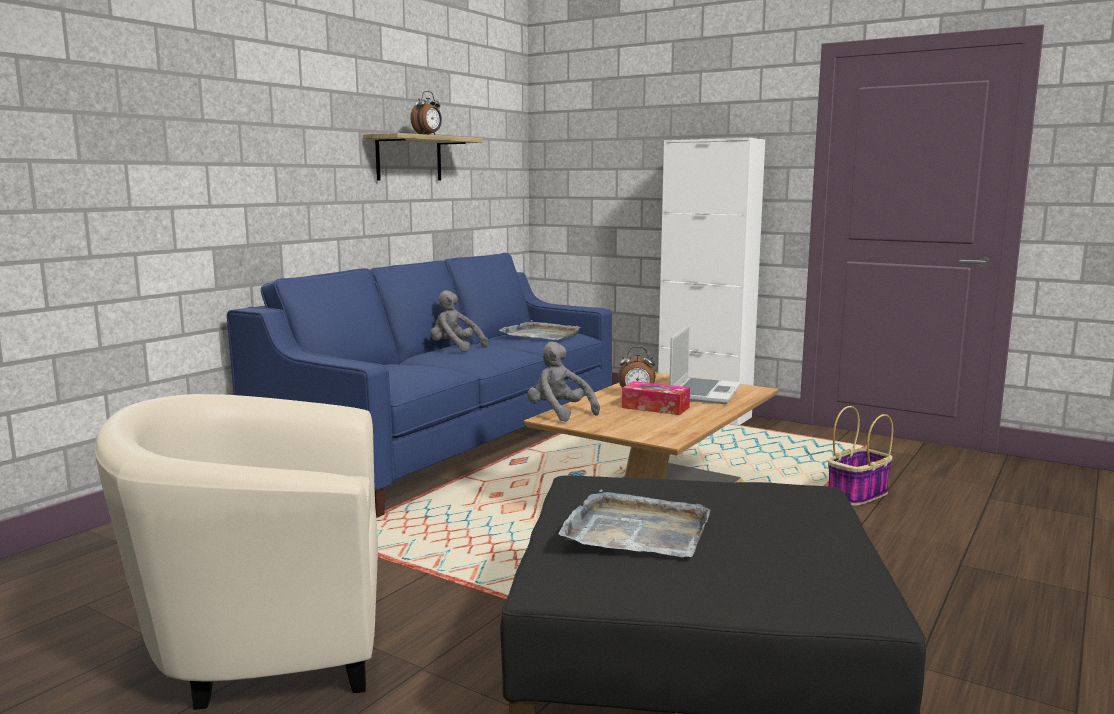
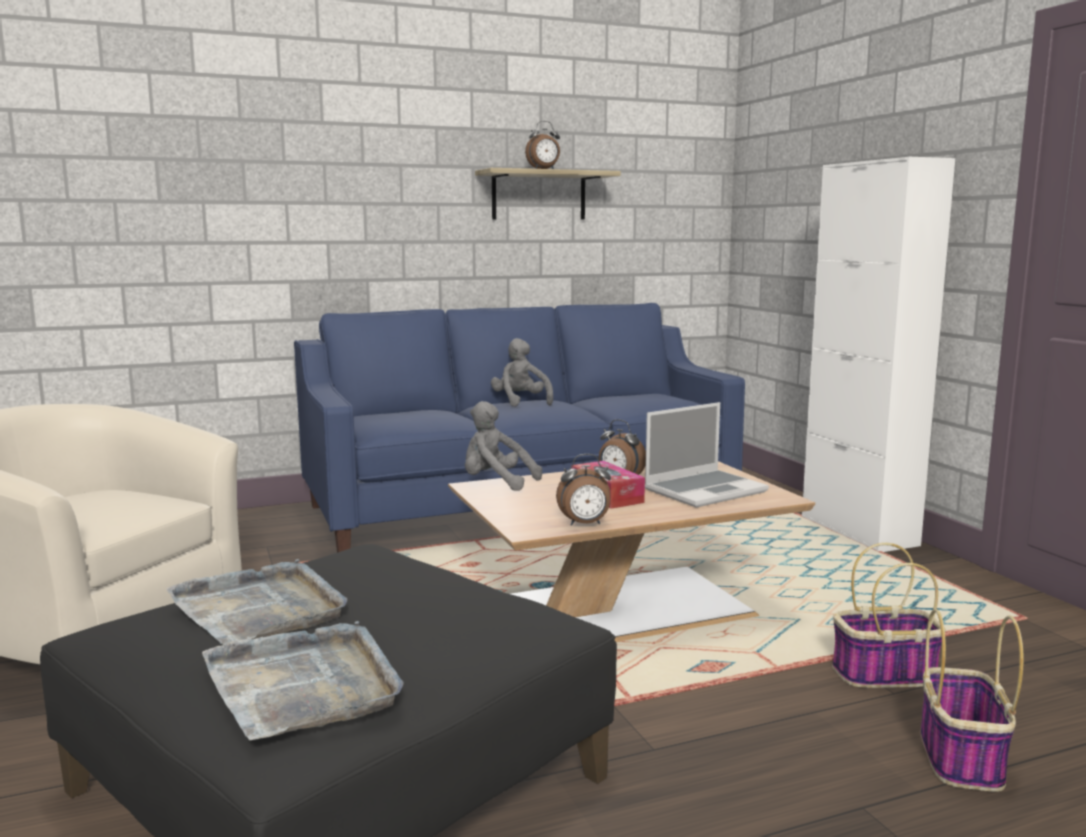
camera: 35 degrees right, 0 degrees up
(541, 334) = (642, 399): grey tray -> grey tray (305, 685)
(559, 413) = (496, 483): grey plush toy -> grey plush toy turned 60 degrees counterclockwise
(691, 428) = (585, 524): none -> alarm clock
(955, 525) = (960, 756): none -> basket

